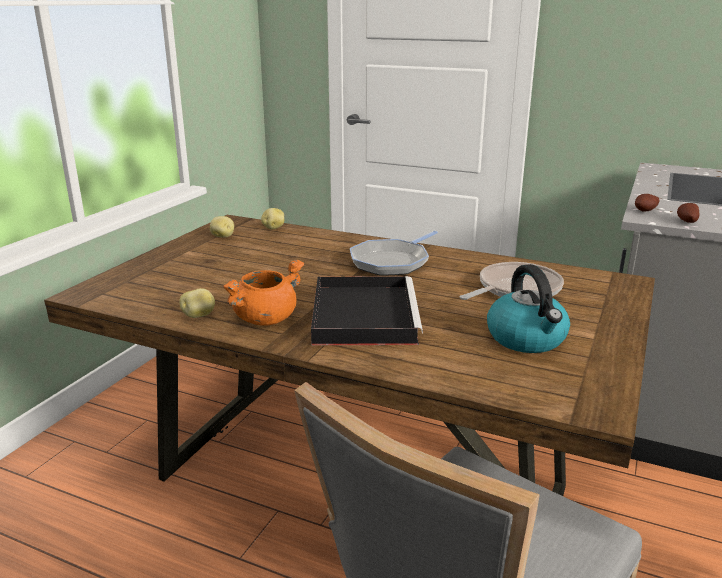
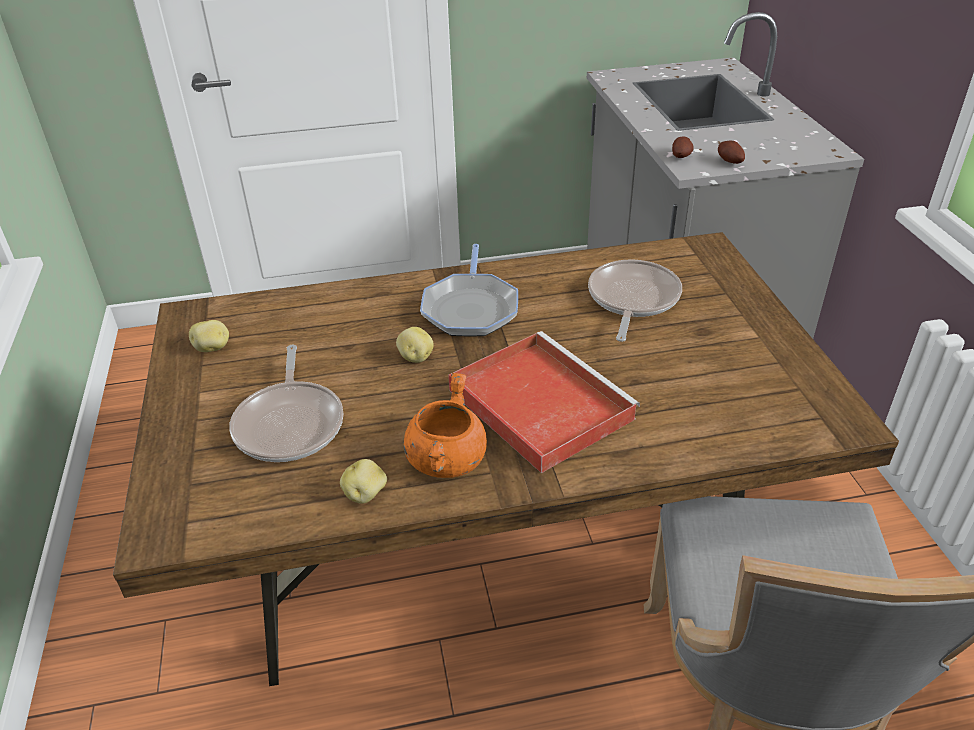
camera: 35 degrees left, 15 degrees up
(210, 275) = (290, 423): none -> frying pan
(273, 228) = (261, 306): potato -> potato (415, 357)
(363, 314) = (537, 403): black tray -> red tray
(527, 339) = (712, 363): kettle -> none

